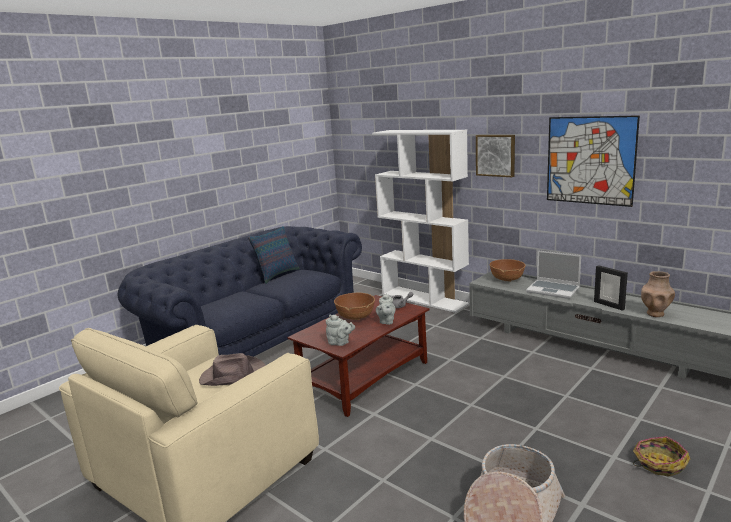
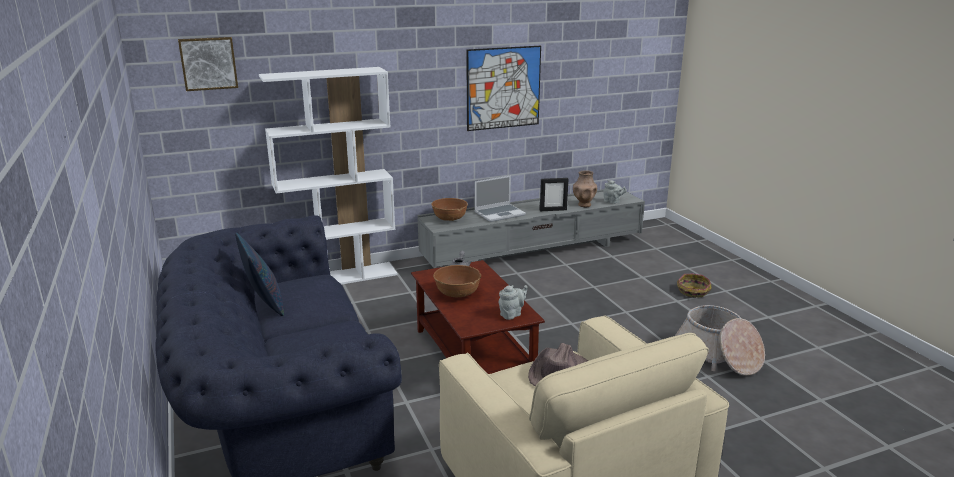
camera: 65 degrees left, 5 degrees up
(386, 321) = (490, 283): grey teapot -> grey teapot (613, 202)
(496, 155) = (411, 92): picture -> picture (208, 63)

